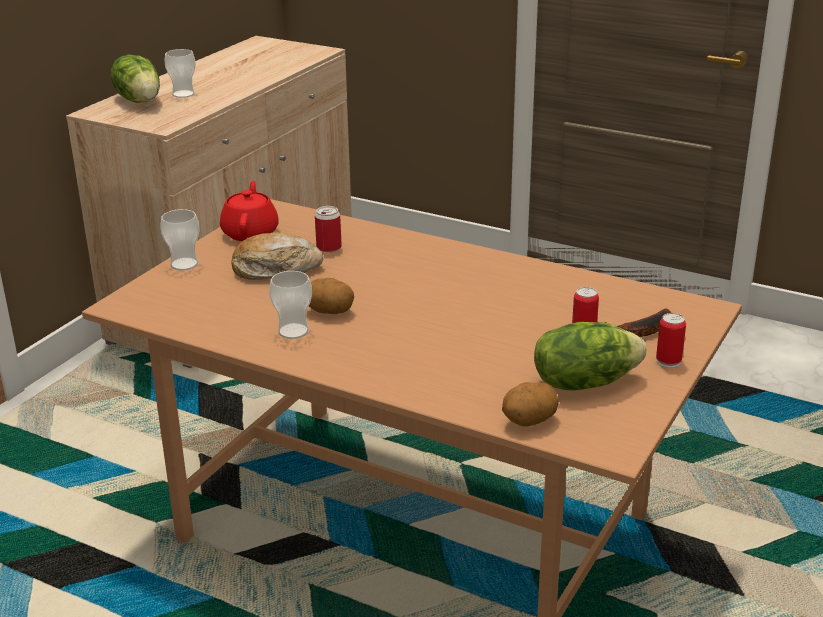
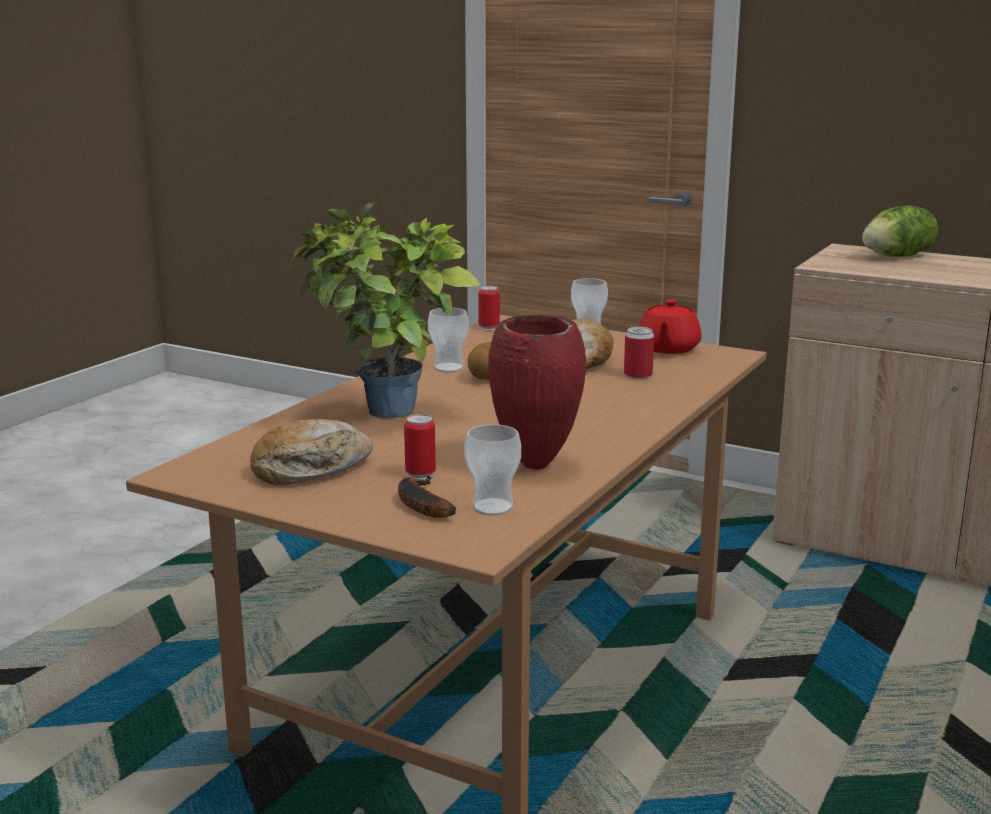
camera: 90 degrees right, 10 degrees down
(183, 94) = (933, 266): cup -> cup (492, 507)
(250, 232) = (667, 349): red teapot -> red teapot turned 105 degrees clockwise
(442, 358) = (382, 415): none -> potted plant
(529, 421) = (247, 444): potato -> none
(554, 290) = (537, 466): none -> red vase
(584, 382) = (311, 469): lettuce -> bread
(668, 361) = (341, 512): can -> can (489, 328)

